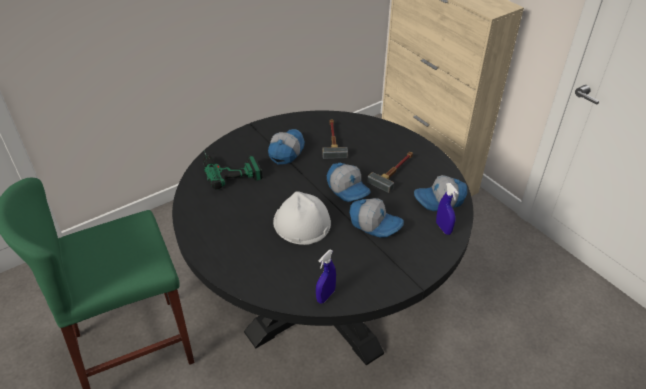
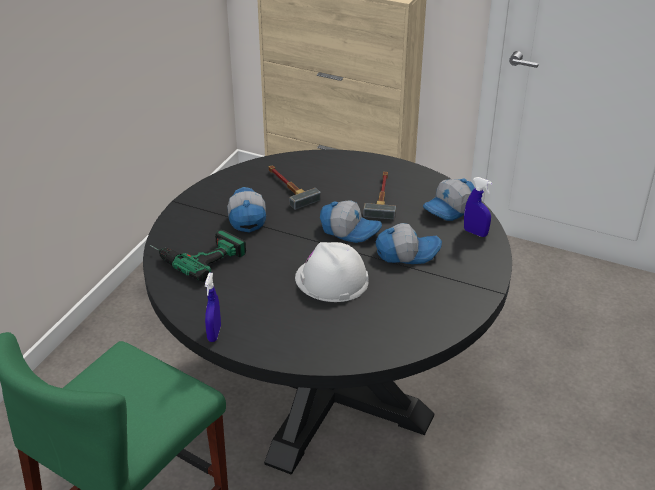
camera: 30 degrees left, 5 degrees down
(325, 296) = (419, 336): blue spray bottle -> blue spray bottle (214, 333)

